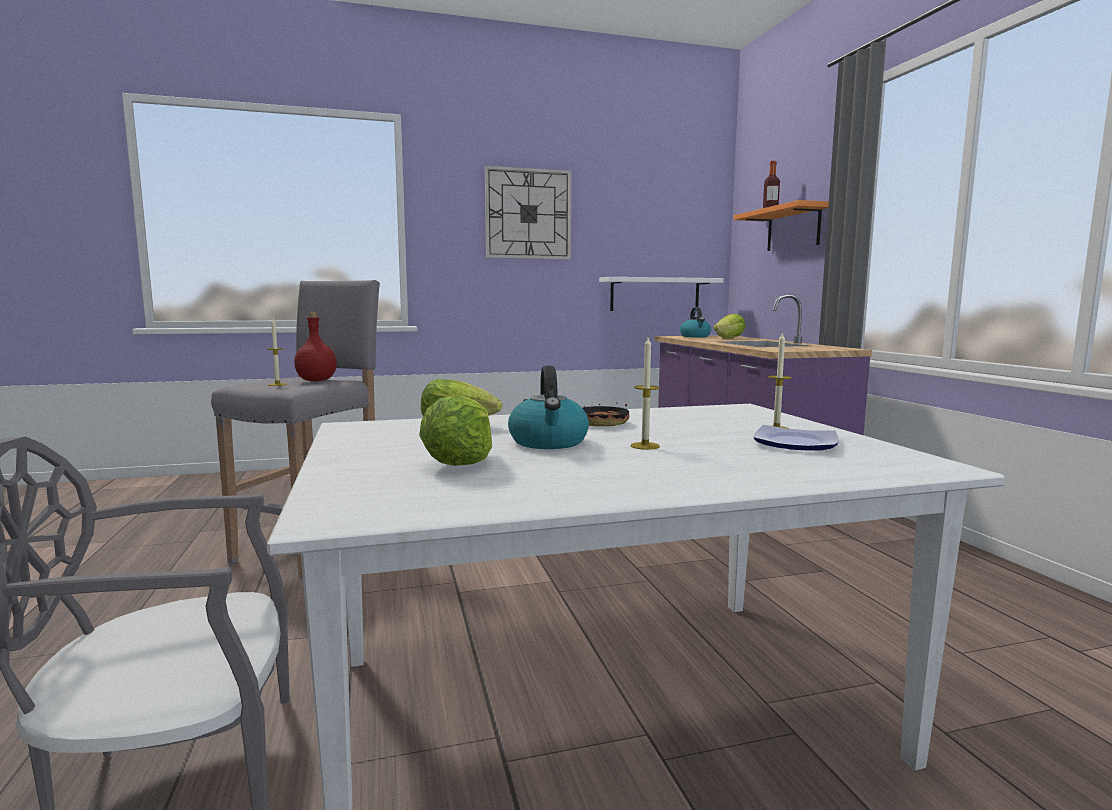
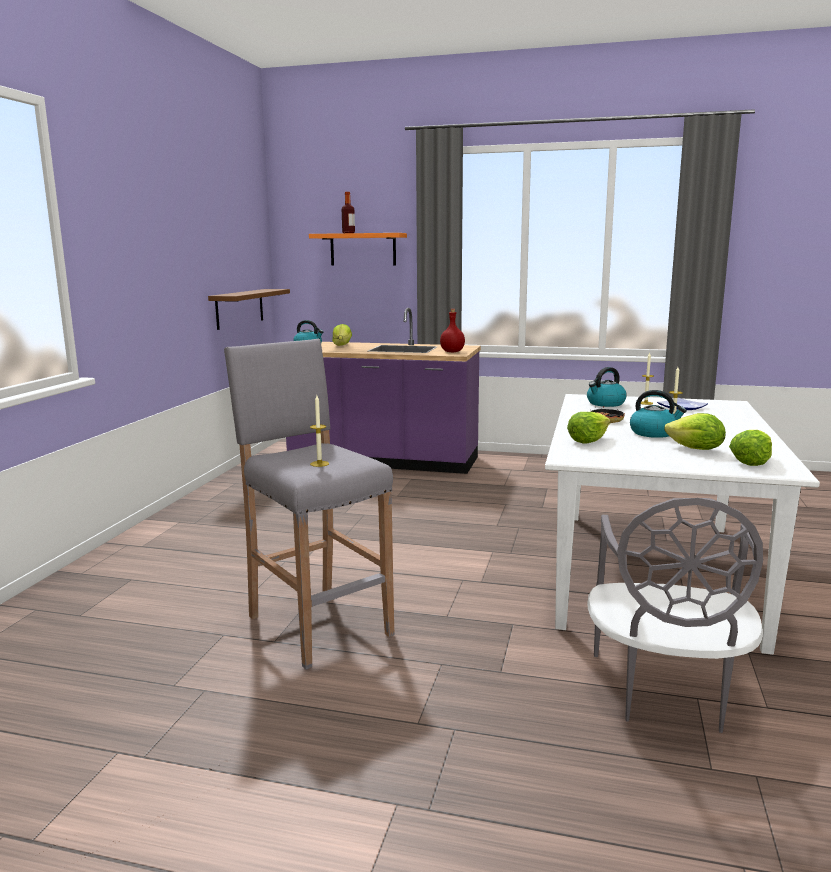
camera: 60 degrees left, 5 degrees up
(317, 380) = (314, 452): red bottle -> red bottle (452, 352)
(398, 492) = (751, 461): none -> lettuce
(528, 214) = (157, 229): wall clock -> none
(655, 294) = (240, 308): white shelf -> brown shelf
(719, 416) = (605, 403): none -> kettle

